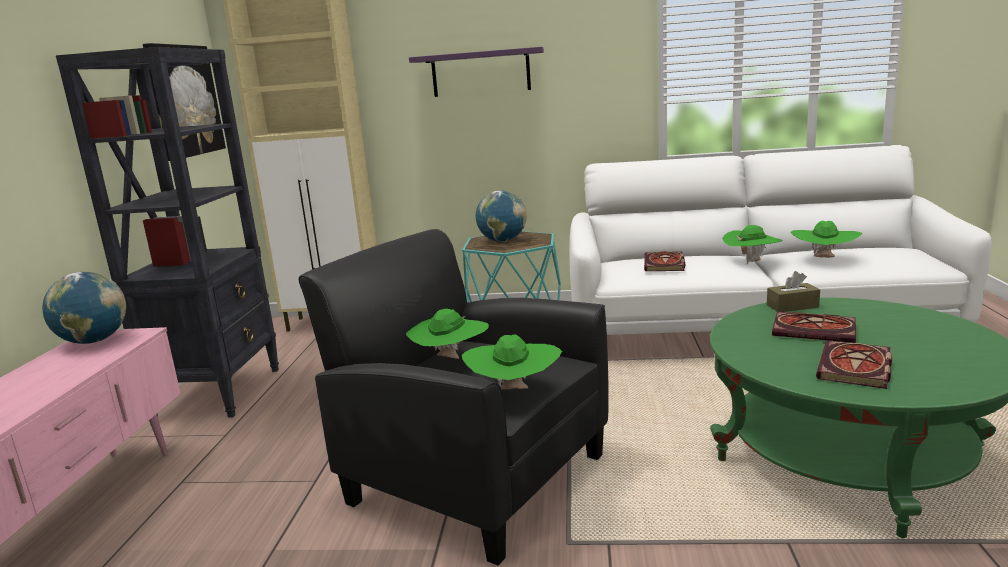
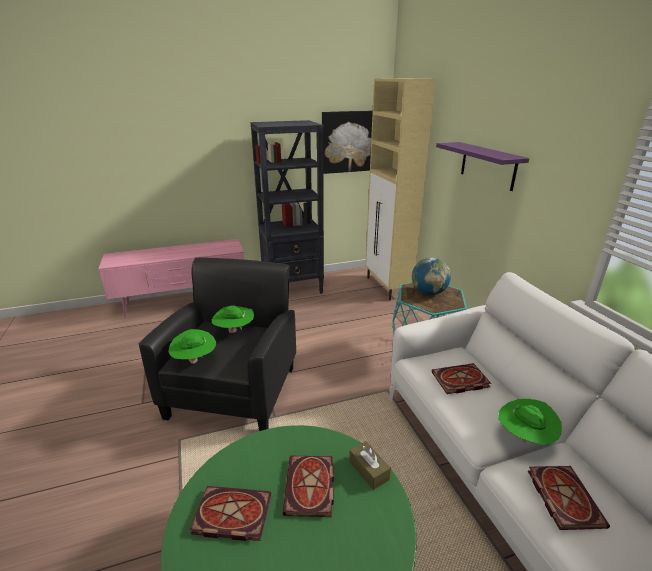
camera: 65 degrees right, 10 degrees up
(94, 341) = (225, 244): globe -> none
(824, 259) = (562, 496): green hat -> book

